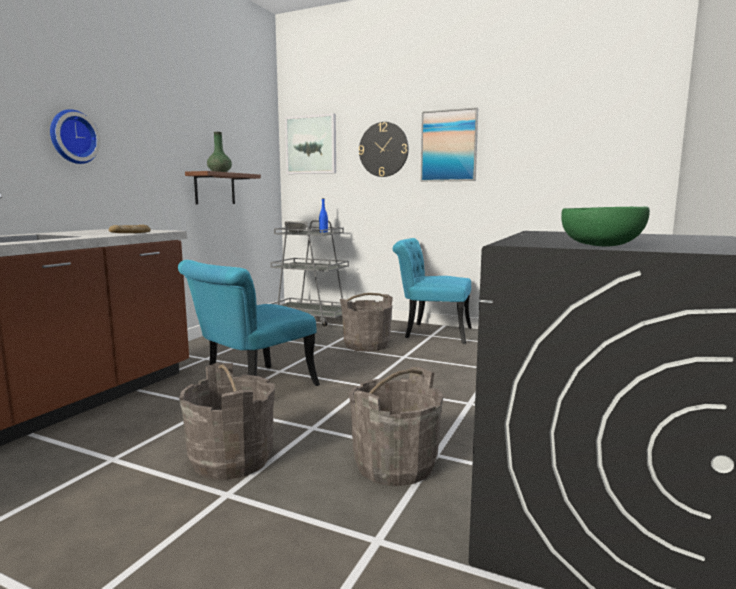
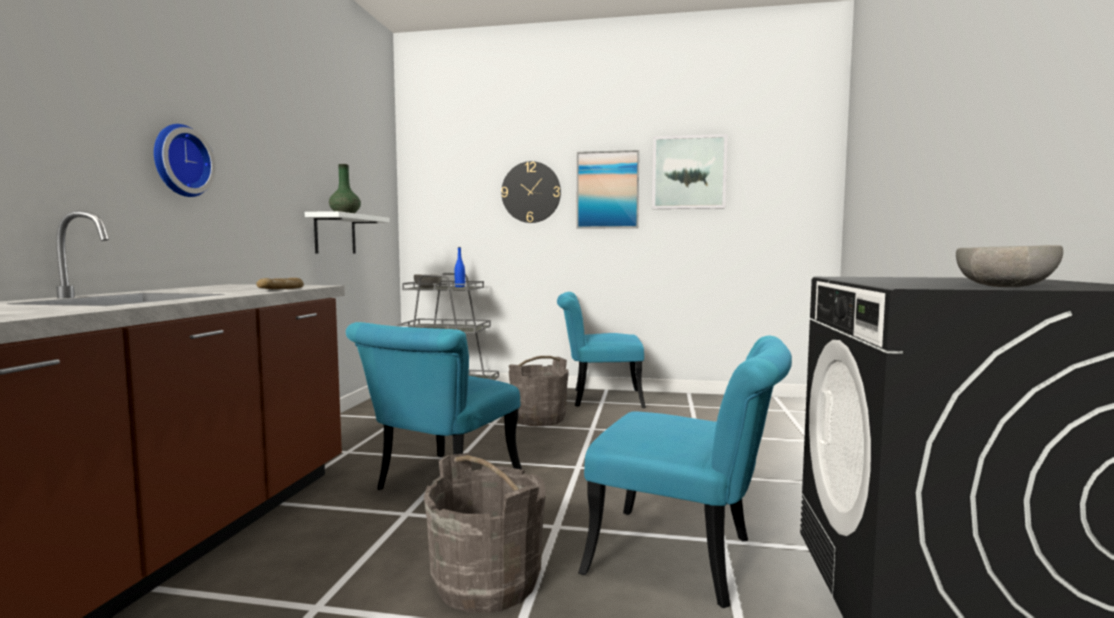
camera: 15 degrees left, 5 degrees down
(215, 188) = (335, 234): brown shelf -> white shelf
(311, 145) = (440, 185): picture -> picture (688, 172)
(395, 465) = (689, 559): grey bucket -> turquoise chair
(603, 246) = (1007, 287): green bowl -> grey bowl

